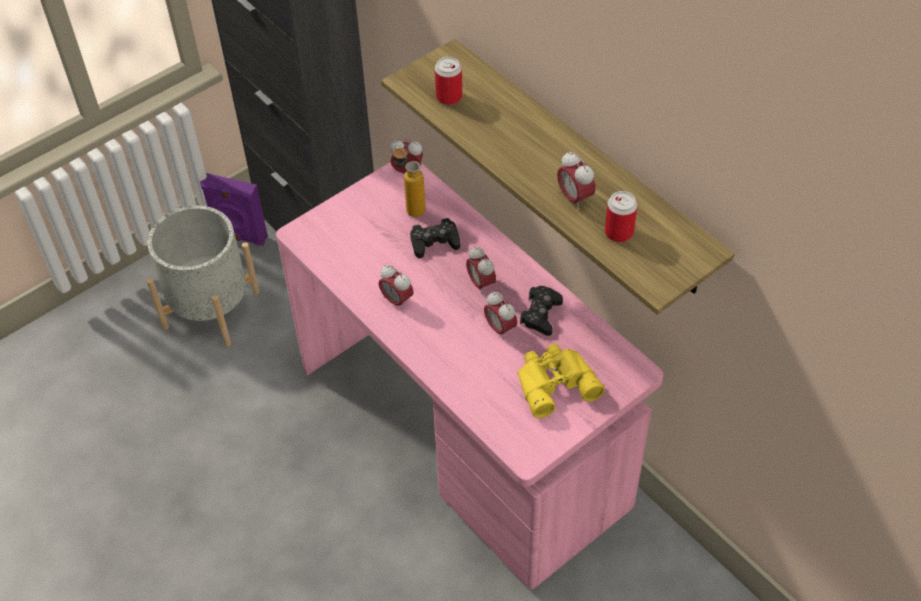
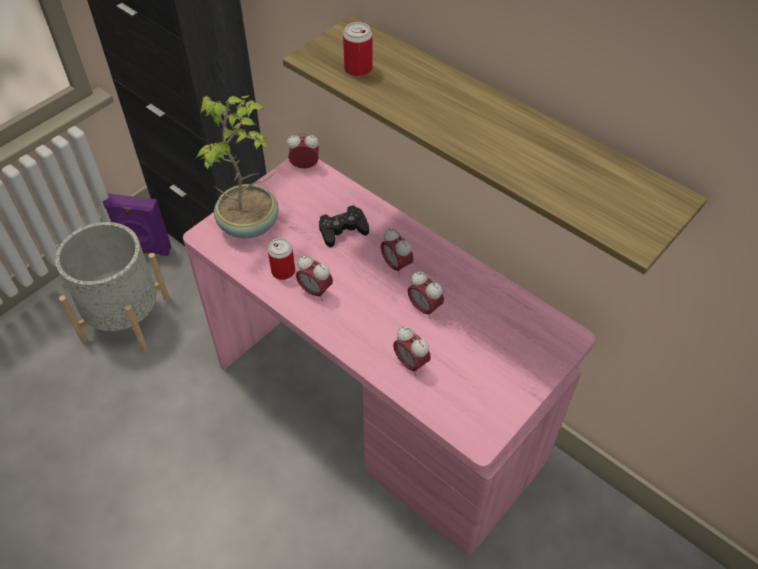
camera: 10 degrees left, 0 degrees up
(344, 227) = (250, 224): none -> potted plant
(410, 206) = (313, 198): bottle -> none
(541, 314) = (461, 290): black game controller -> none
(554, 382) = (489, 357): yellow binoculars -> none
(574, 198) = (518, 157): alarm clock -> alarm clock (410, 363)
(619, 232) = (577, 188): can -> can (283, 271)

